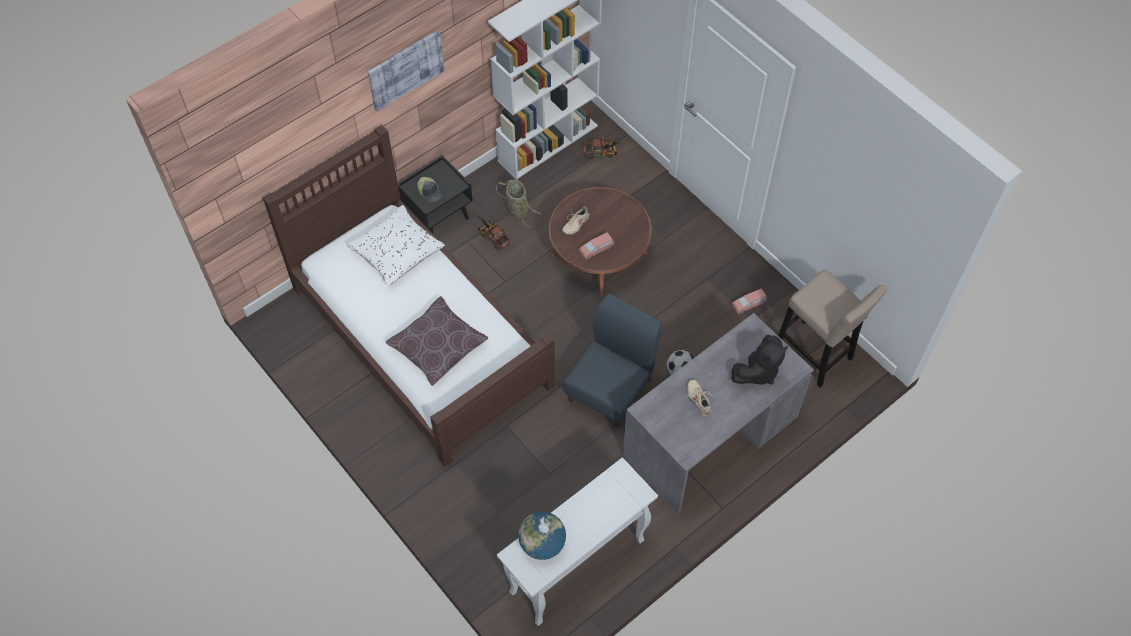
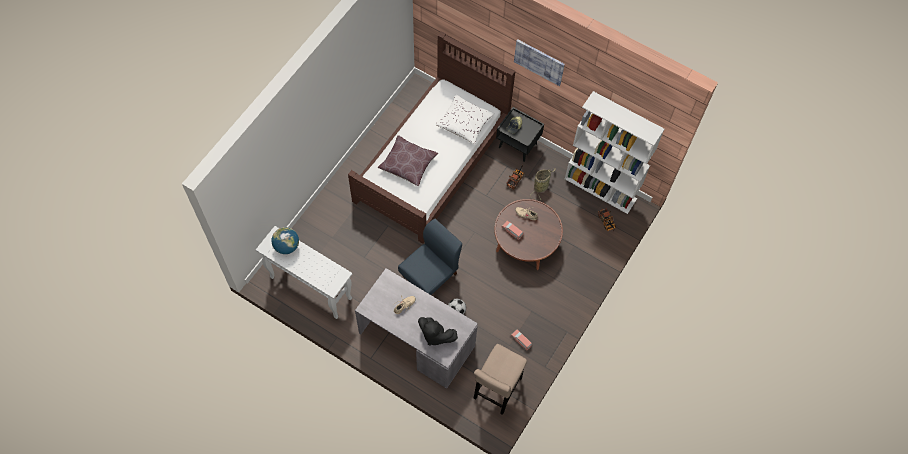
camera: 70 degrees right, 5 degrees up
(611, 389) = (430, 275): blue chair -> blue chair turned 60 degrees counterclockwise

